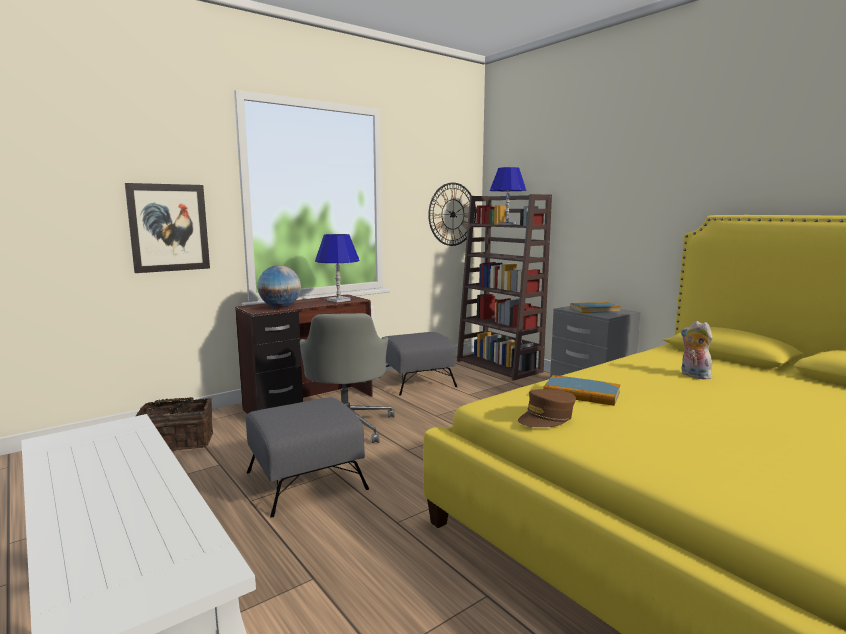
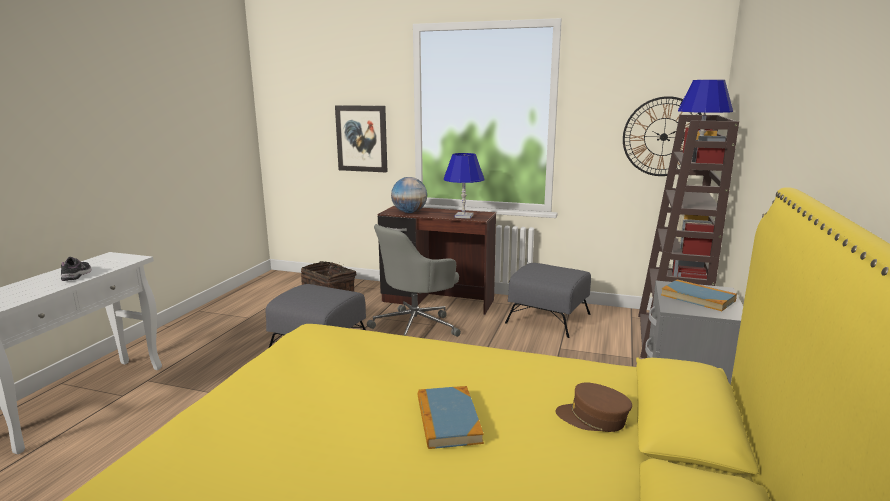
camera: 55 degrees right, 5 degrees up
(124, 470) = (77, 275): none -> shoe
(546, 418) = (290, 353): brown cap -> brown cap (593, 418)
(581, 393) = (367, 354): book -> book (448, 420)
(693, 375) = (525, 403): plush toy -> none

